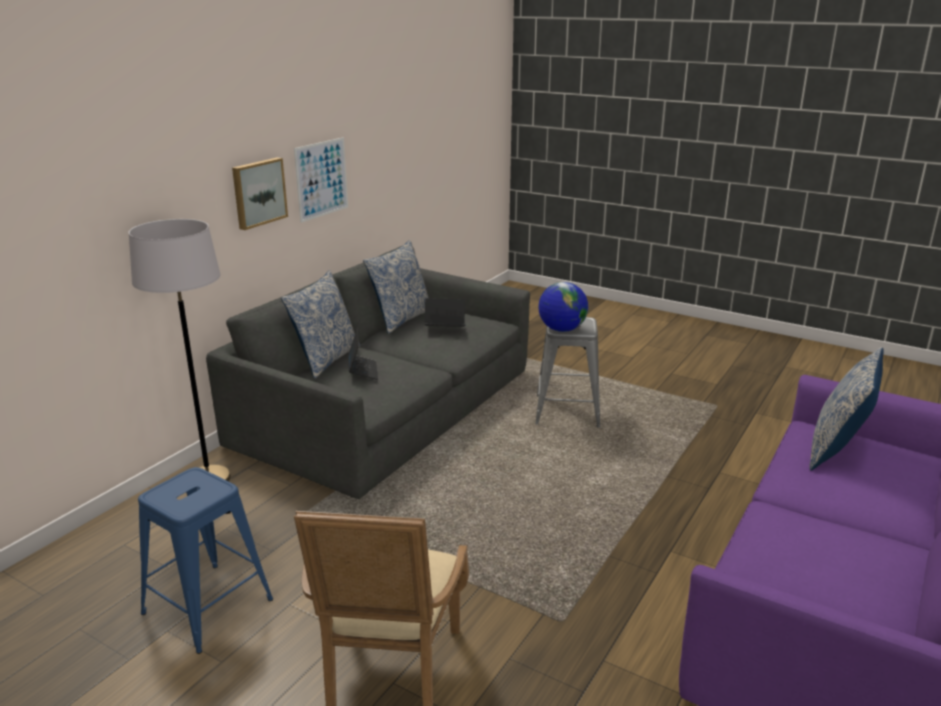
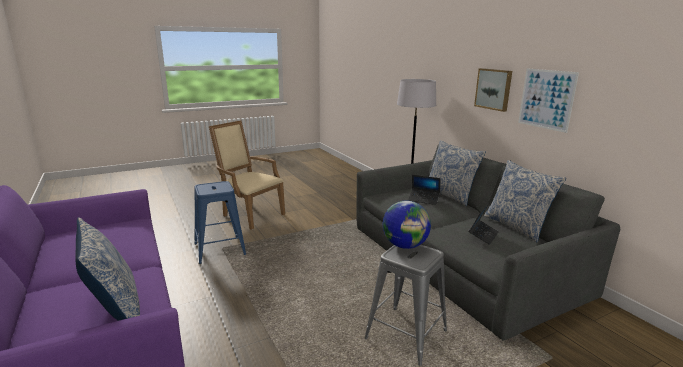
camera: 120 degrees right, 5 degrees down
(207, 607) = (322, 198): blue stool -> blue stool (219, 249)

